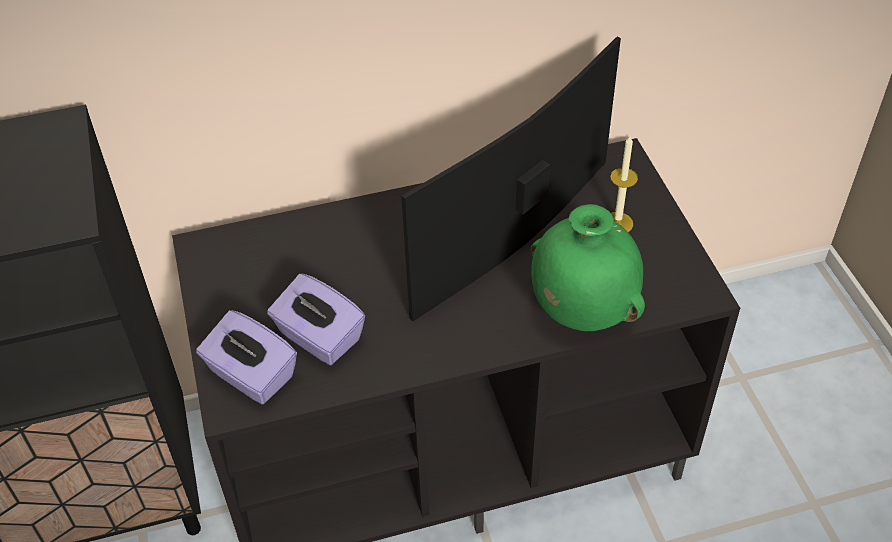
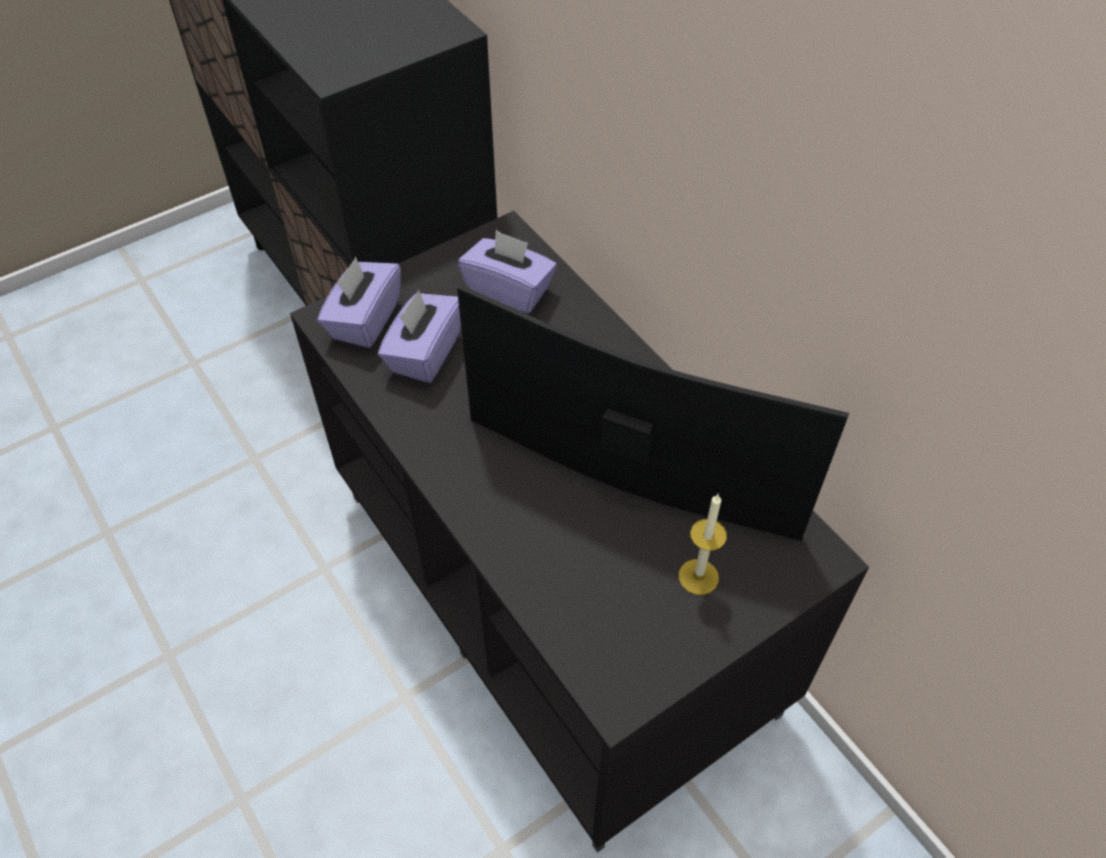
camera: 70 degrees right, 5 degrees up
(274, 261) = (509, 290): none -> purple tissue box
(581, 312) = (538, 569): green vase -> none

